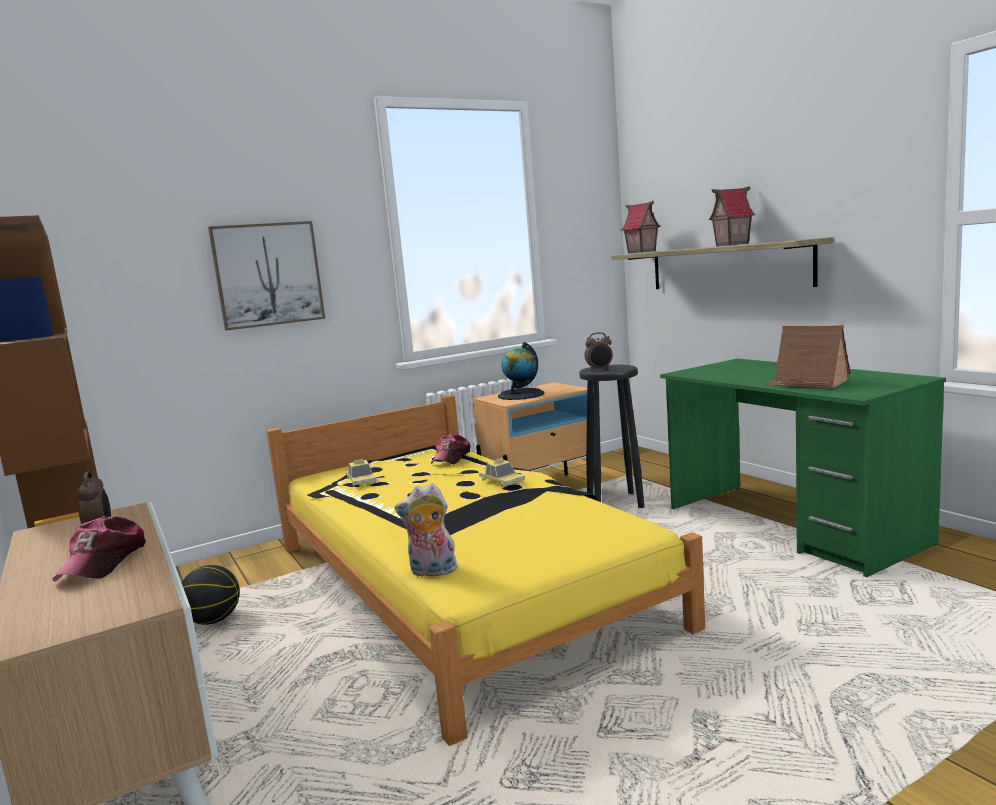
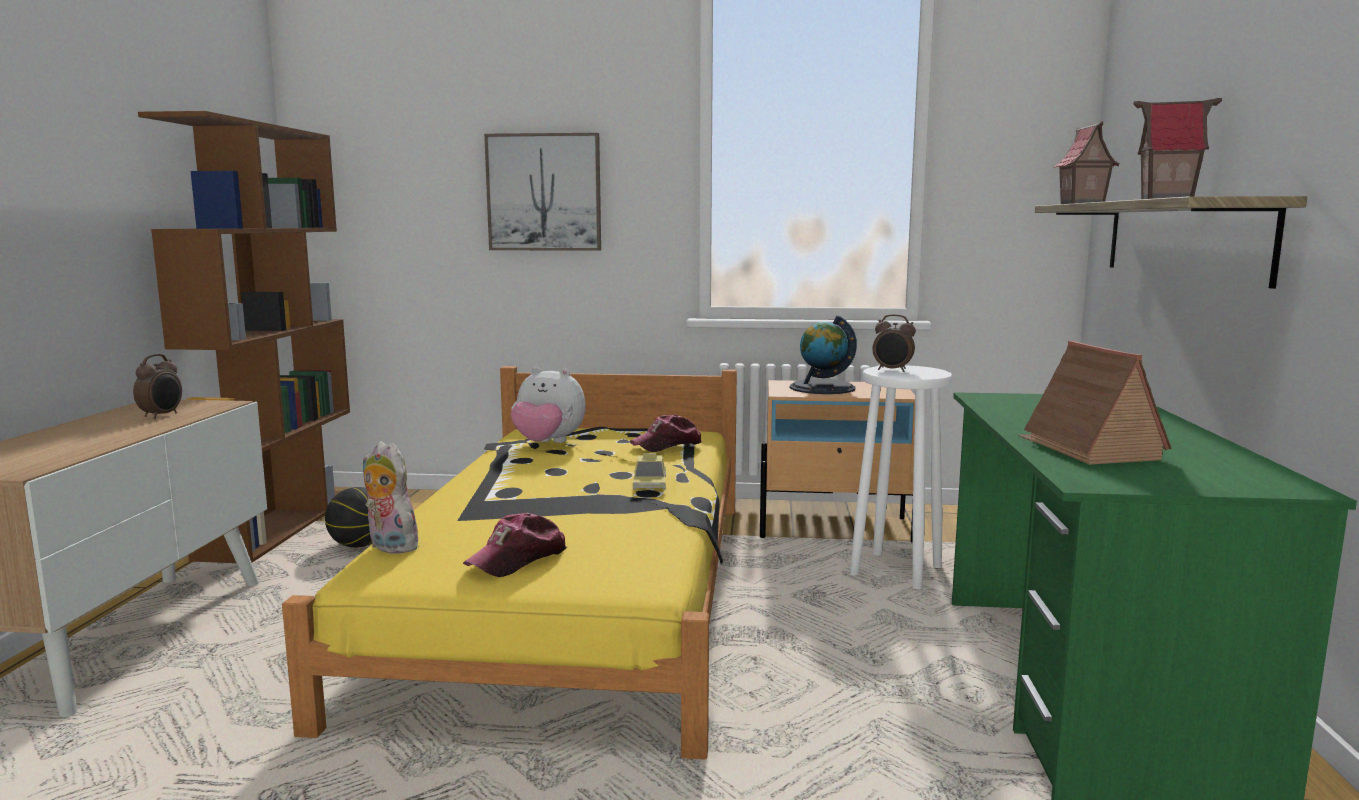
camera: 35 degrees right, 0 degrees up
(104, 562) = (102, 435): cap -> cap (518, 559)
(361, 480) = (548, 443): toy car -> plush toy
(616, 502) = (897, 571): black stool -> white stool

